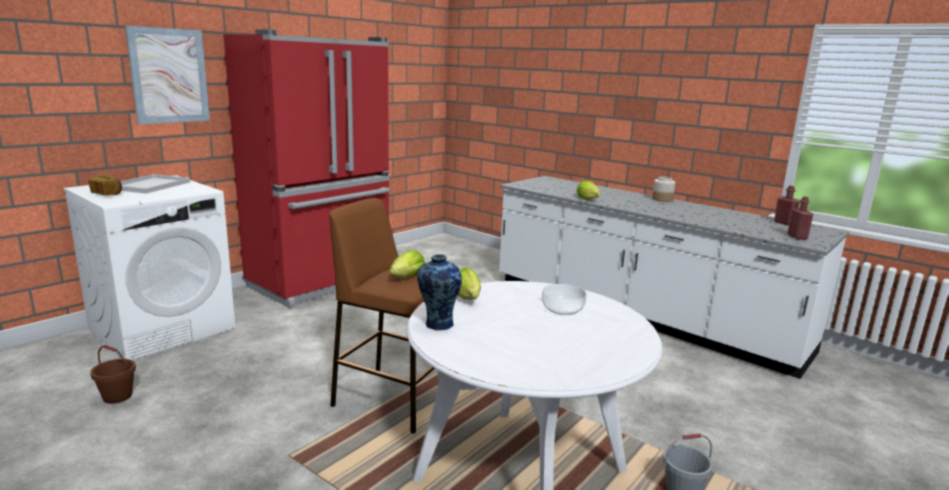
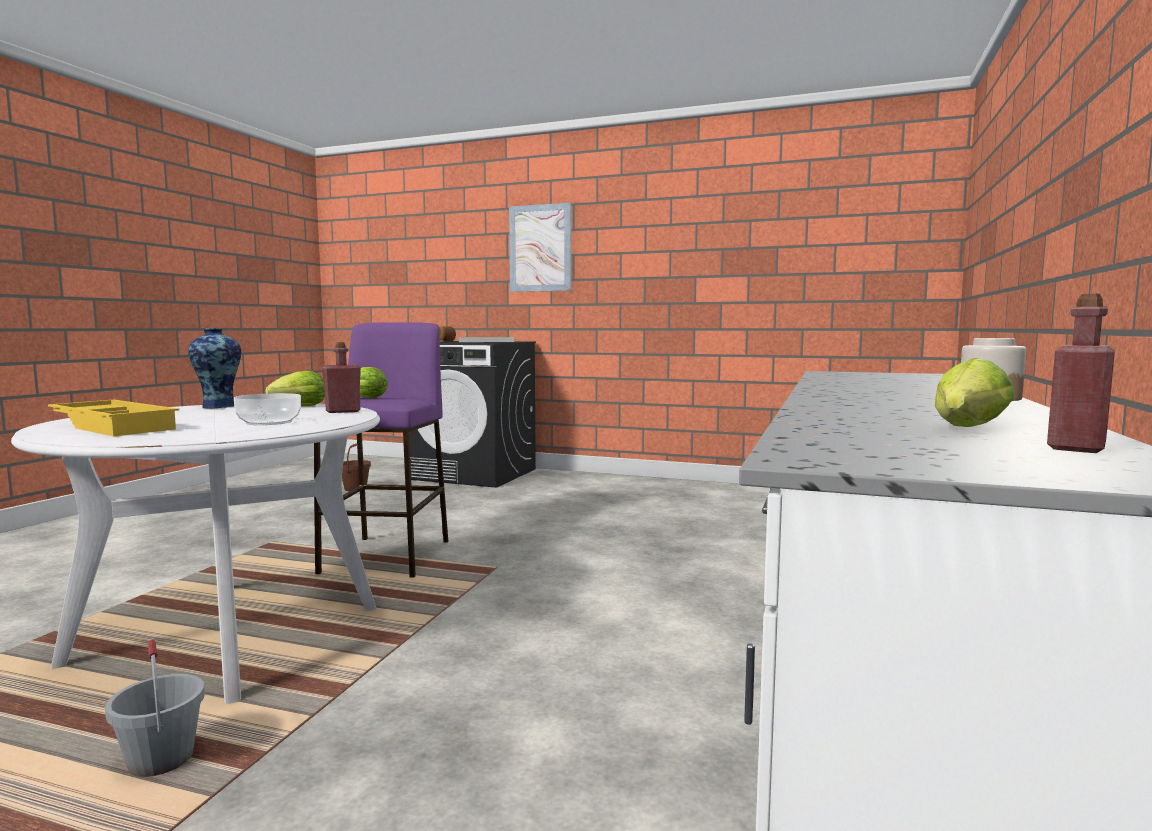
camera: 70 degrees right, 10 degrees down
(163, 328) = (475, 474): white washing machine -> black washing machine
(322, 282) = (645, 488): red fridge -> none
(393, 399) = (387, 556): brown stool -> purple stool
(562, 354) = (116, 426): none -> yellow tray
(588, 200) = (819, 383): lettuce -> lettuce (967, 429)
(797, 237) = (877, 451): red bottle -> red bottle (343, 411)

